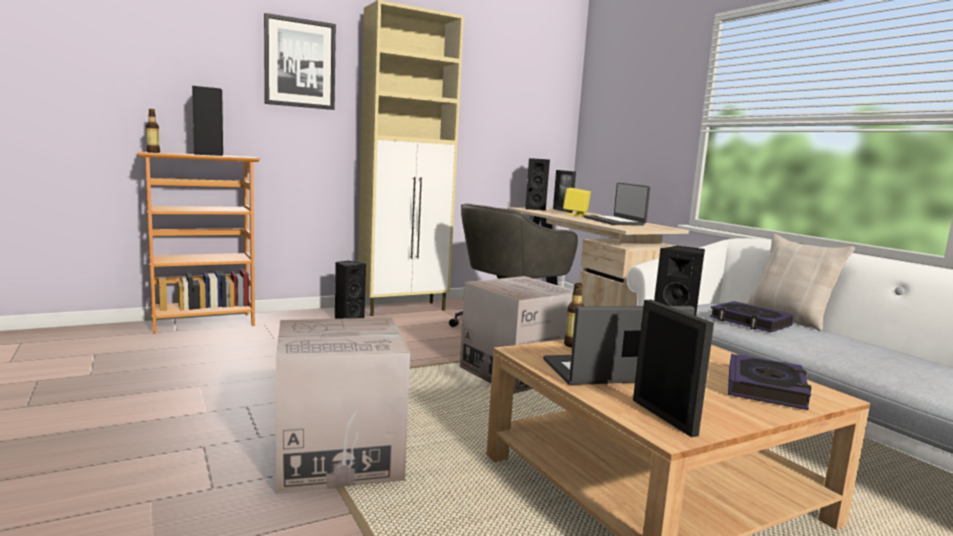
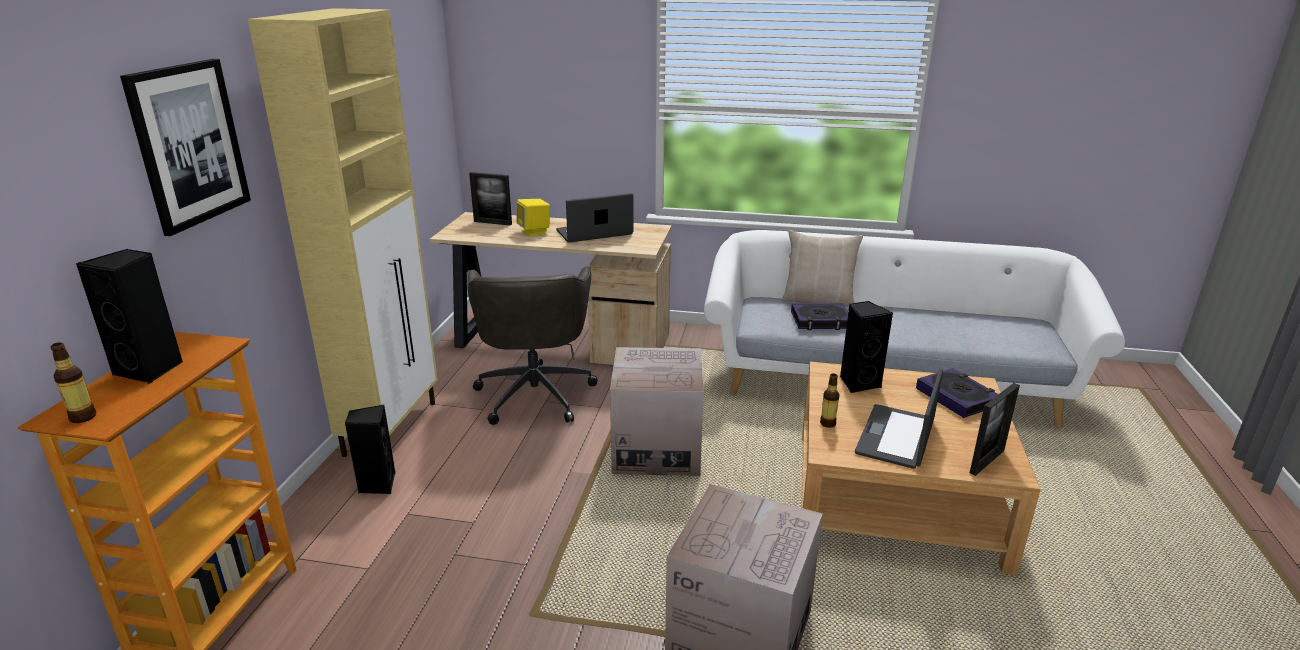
camera: 50 degrees left, 15 degrees up
(535, 209) = (464, 231): black speaker -> none
(614, 221) = (595, 233): laptop -> laptop turned 135 degrees clockwise
(663, 417) = (987, 461): picture frame -> picture frame turned 120 degrees clockwise

